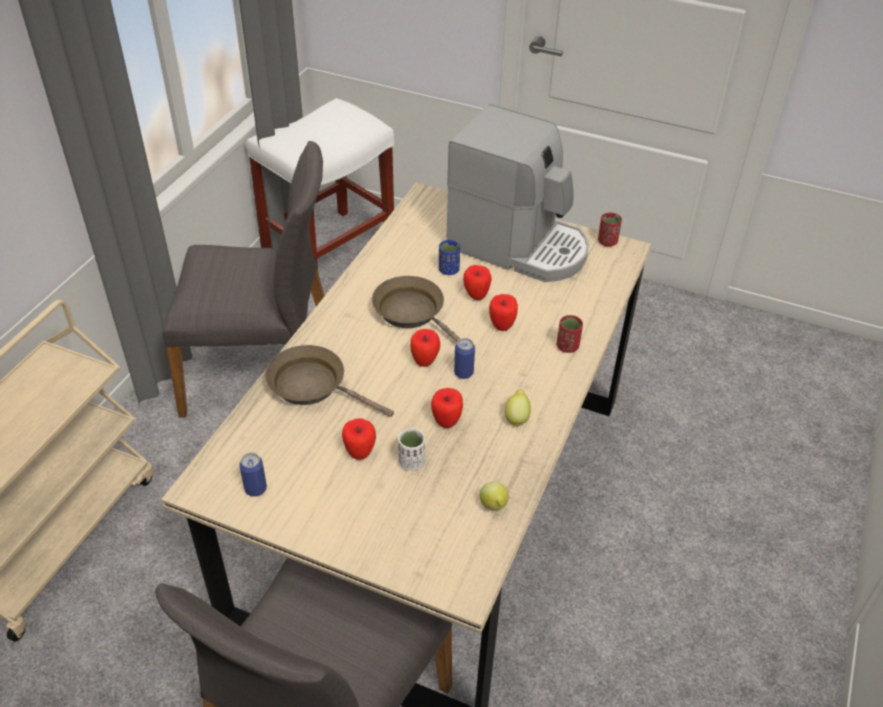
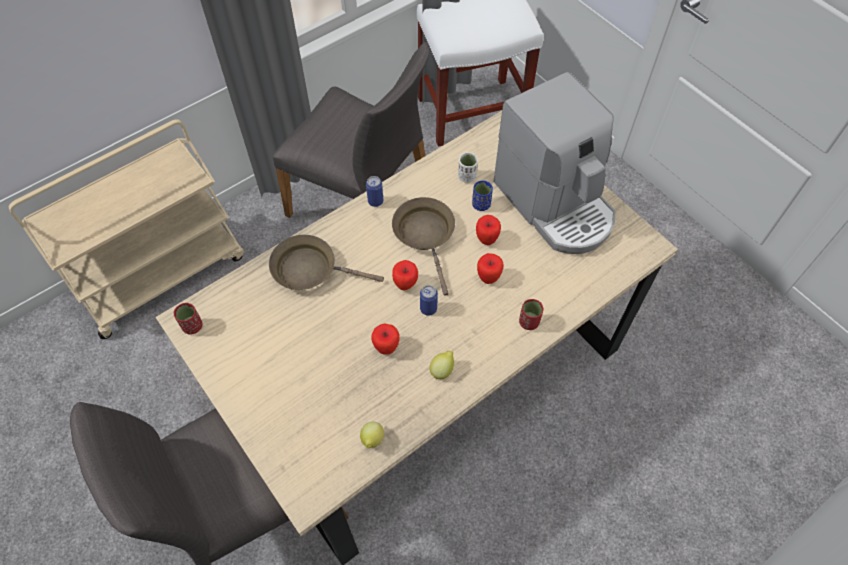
camera: 30 degrees right, 15 degrees up
(255, 489) = (218, 340): can -> can (375, 201)
(313, 386) = (310, 269): brown frying pan -> brown frying pan turned 45 degrees counterclockwise
(360, 453) = (306, 344): apple -> none
(411, 462) = (337, 371): white cup -> white cup (467, 177)
(607, 242) = (637, 231): red cup -> red cup (192, 326)

